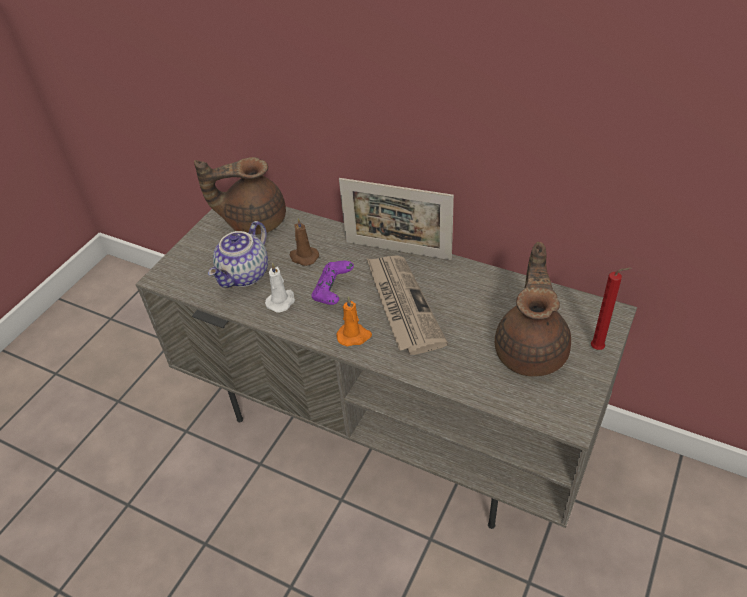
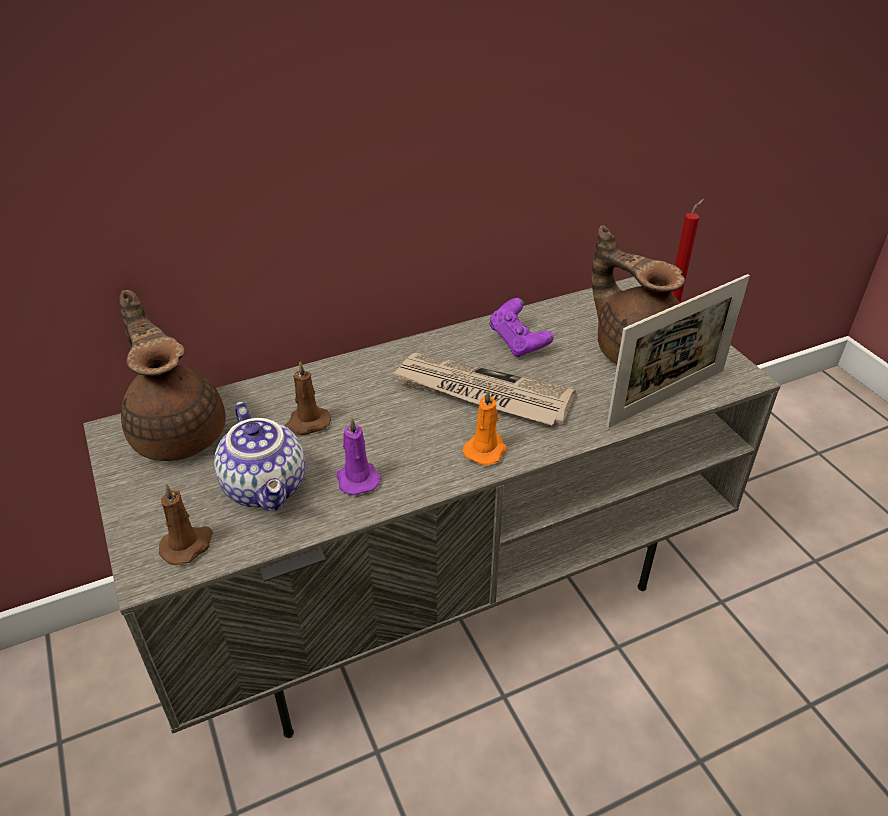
camera: 55 degrees left, 5 degrees down
(186, 277) = (188, 545): none -> brown candle
(253, 221) = (178, 431): brown teapot -> brown teapot turned 120 degrees clockwise
(281, 301) = (357, 478): white candle -> purple candle
(333, 292) = (398, 430): purple game controller -> purple game controller (518, 343)
(397, 250) = (395, 354): picture frame -> picture frame (666, 397)

